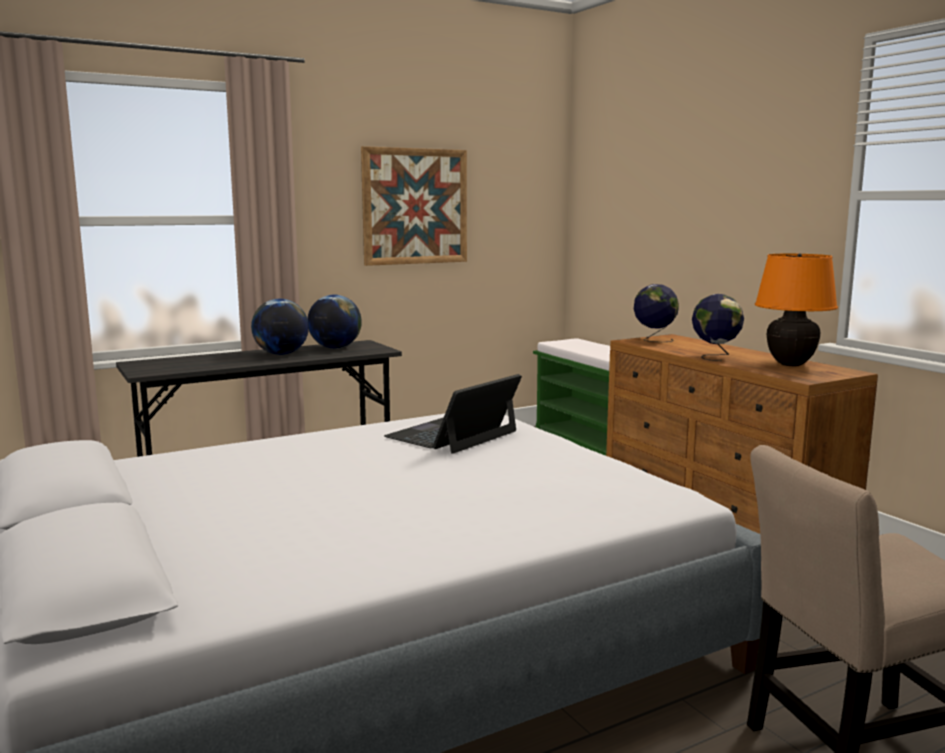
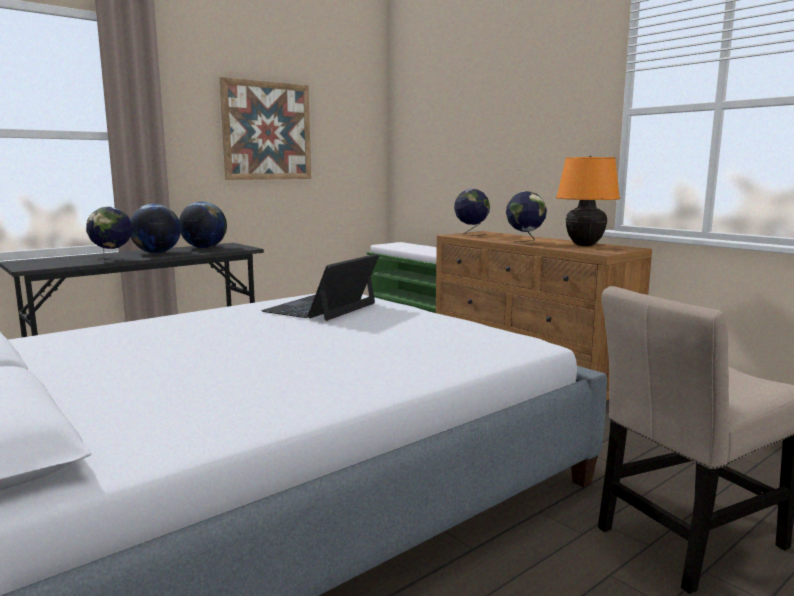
camera: 10 degrees left, 0 degrees up
(232, 364) = (112, 260): none -> globe

